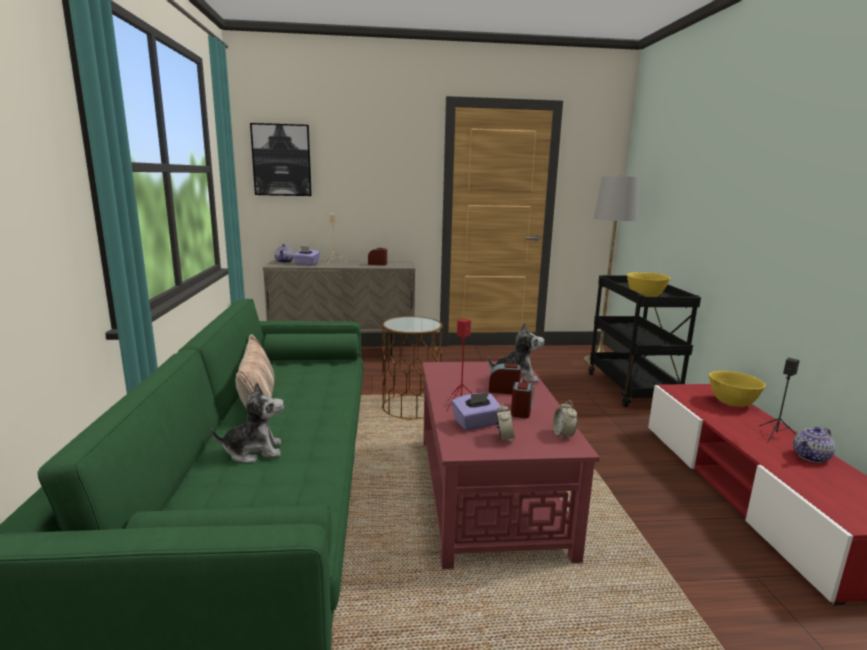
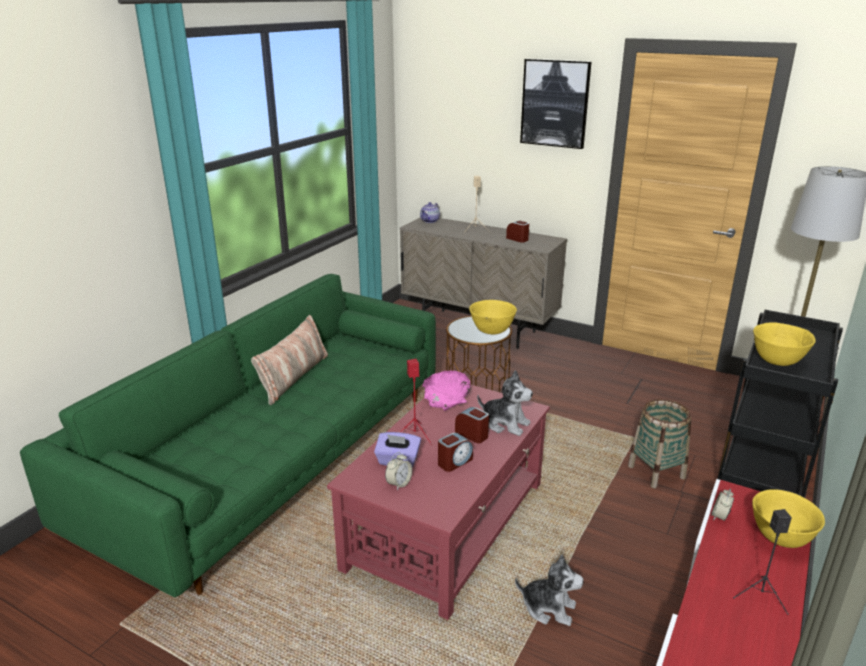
camera: 35 degrees right, 10 degrees up
(254, 451) = (244, 424): plush toy -> plush toy (548, 608)
(282, 160) = (439, 110): picture -> picture (555, 103)
(306, 264) = (445, 228): purple tissue box -> none
(424, 323) = (491, 331): none -> yellow bowl
(446, 374) = (447, 398): none -> pink bowl
(563, 434) = (453, 500): alarm clock -> alarm clock (720, 516)
(578, 408) = (656, 472): none -> basket
(811, 457) = (760, 636): teapot -> none

